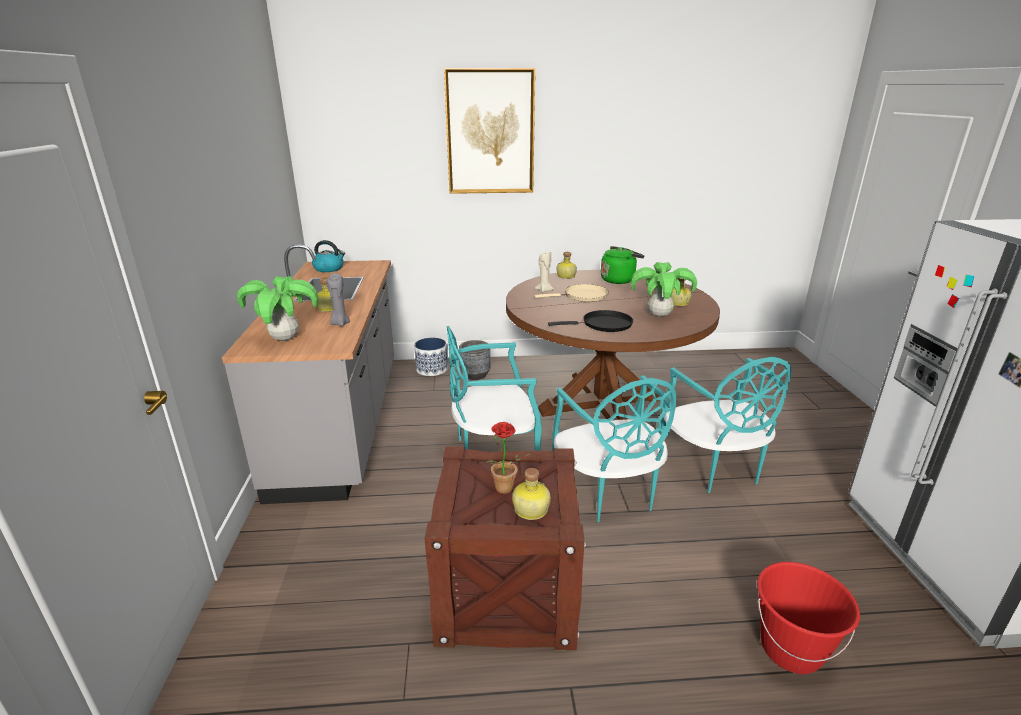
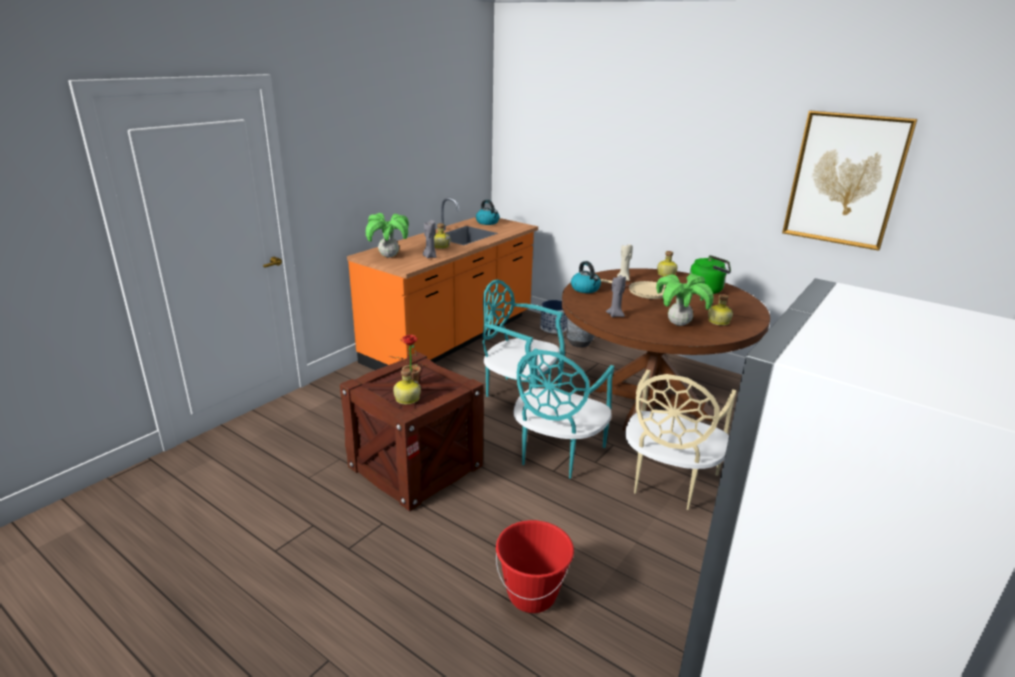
camera: 40 degrees right, 0 degrees up
(343, 423) = (452, 339): grey counter -> orange counter
(490, 132) = (635, 130): picture -> picture (845, 180)
(533, 309) = (585, 289): none -> kettle
(603, 325) = (615, 315): black frying pan -> grey candle
(713, 468) = (668, 481): turquoise chair -> beige chair

